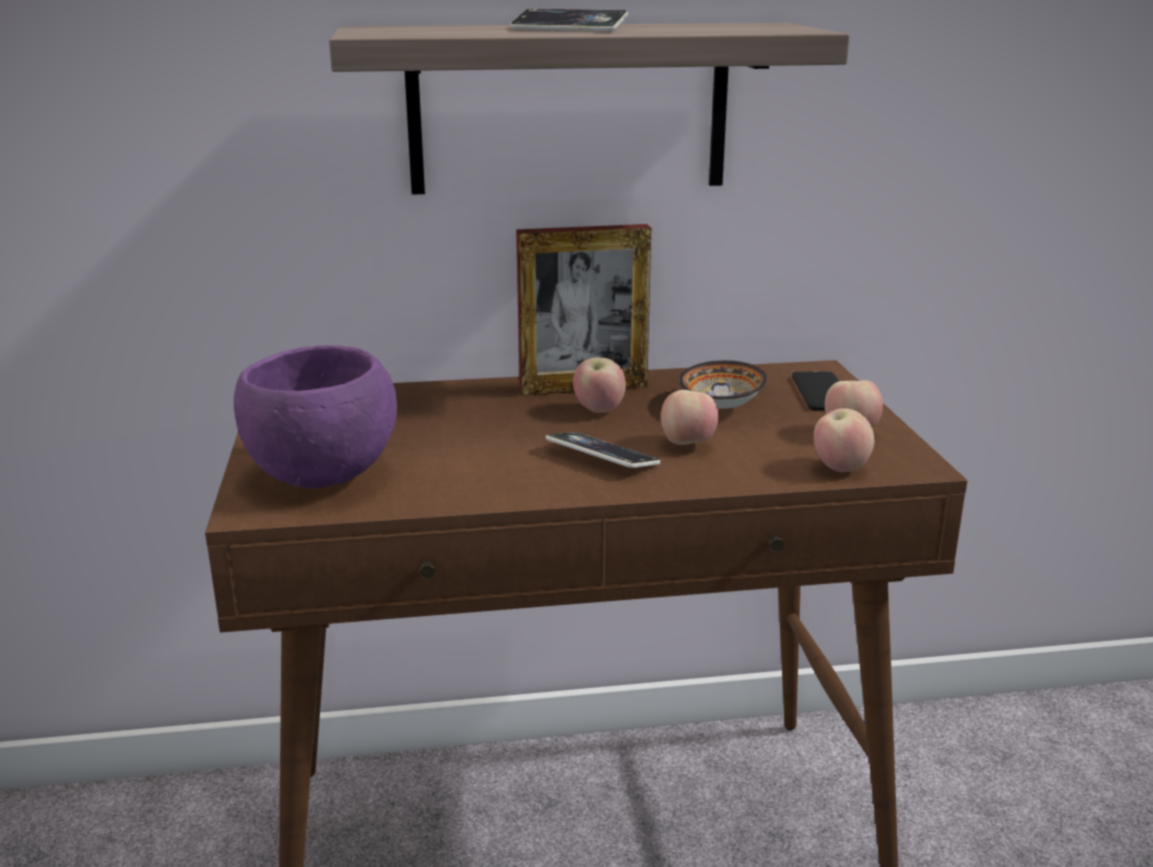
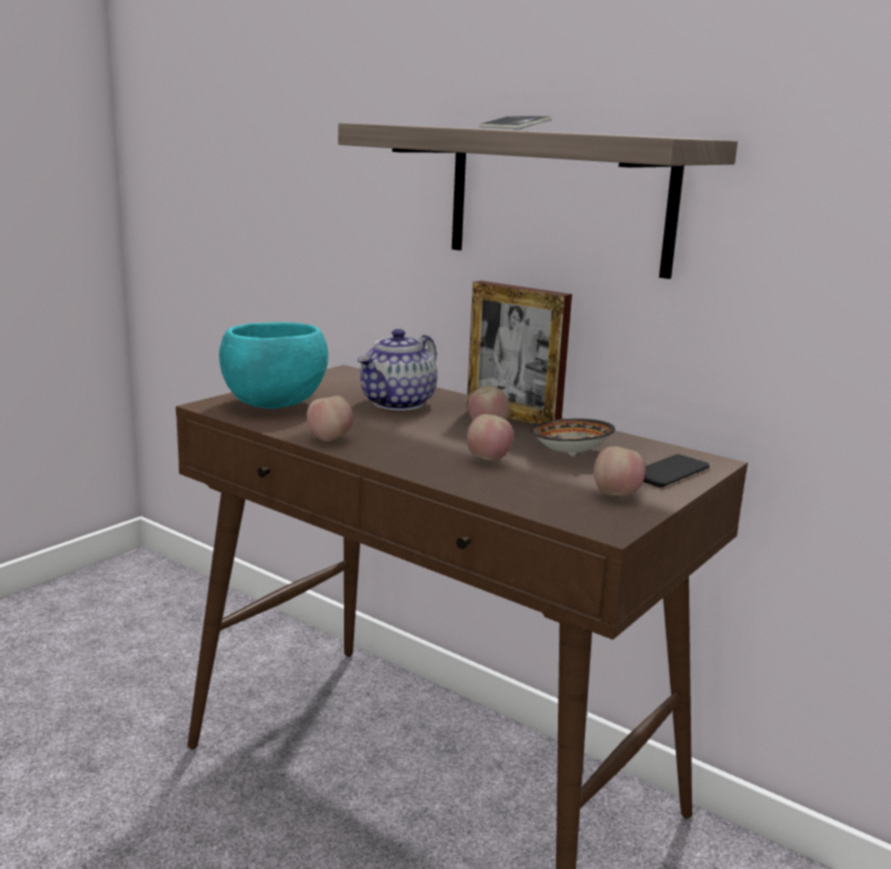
camera: 45 degrees right, 5 degrees down
(322, 476) = (272, 404): purple bowl -> turquoise bowl
(447, 416) = (398, 403): none -> teapot
(602, 457) = (421, 447): phone -> none
(840, 468) = (547, 506): apple -> apple (330, 440)

